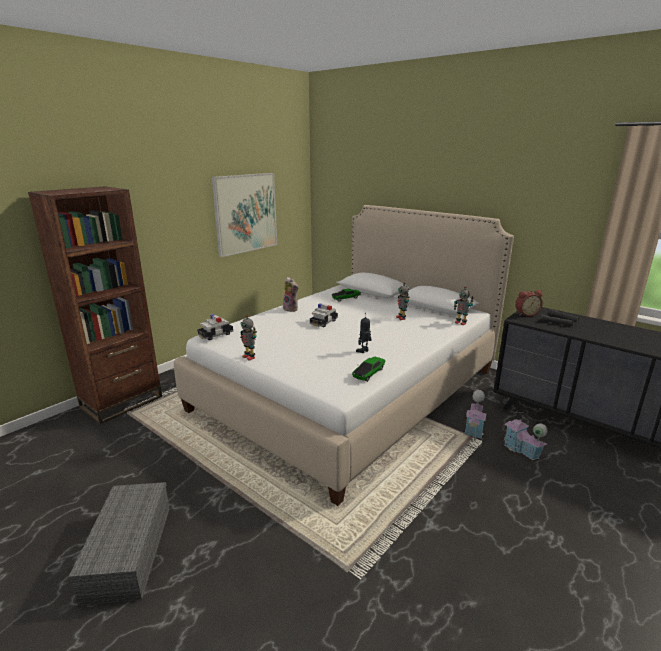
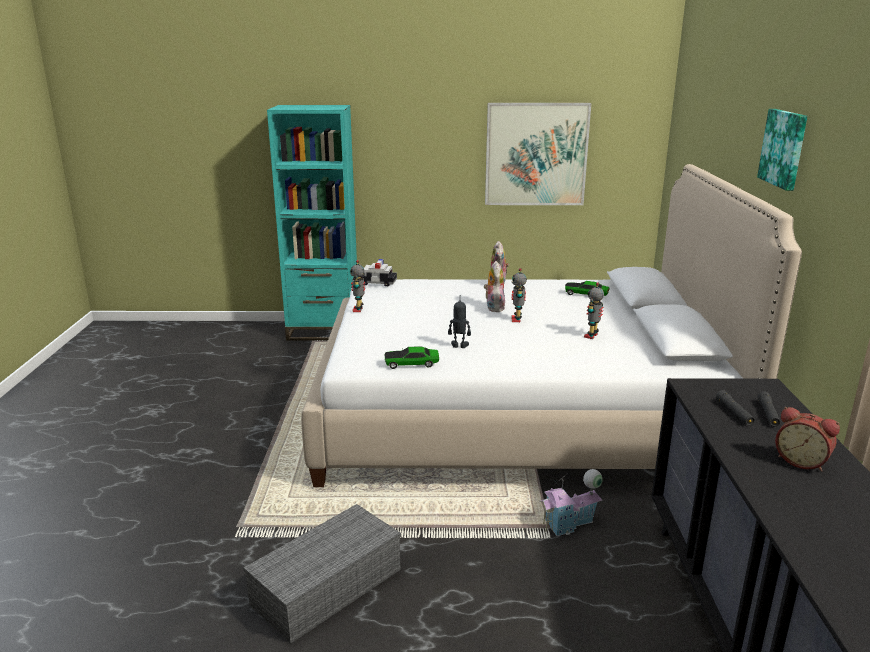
camera: 50 degrees right, 0 degrees up
(122, 402) = (324, 331): brown bookcase -> turquoise bookcase
(128, 550) = (171, 424): grey storage box -> grey storage box (328, 585)
(323, 322) = (493, 307): toy car -> plush toy
(461, 323) = (653, 370): toy robot -> toy robot (517, 319)
(467, 184) = (784, 148): none -> picture
(521, 450) = (578, 576): toy house -> none
(526, 314) = (725, 386): alarm clock -> alarm clock (801, 461)

